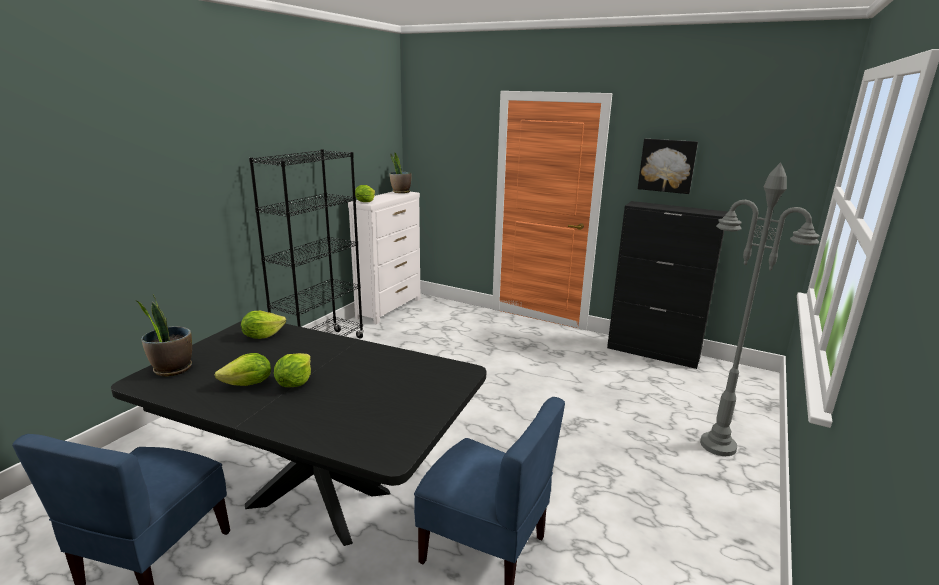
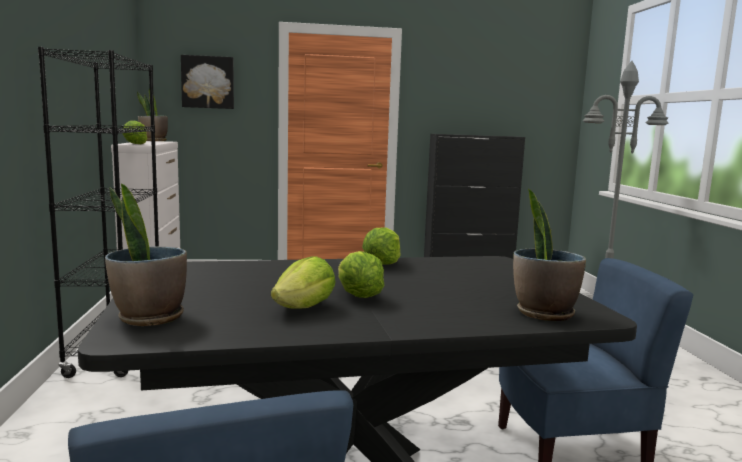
camera: 35 degrees left, 10 degrees down
(262, 336) = (206, 273): lettuce -> lettuce (382, 263)
(363, 439) = (543, 313): none -> potted plant
(667, 165) = (458, 98): picture -> picture (208, 82)

